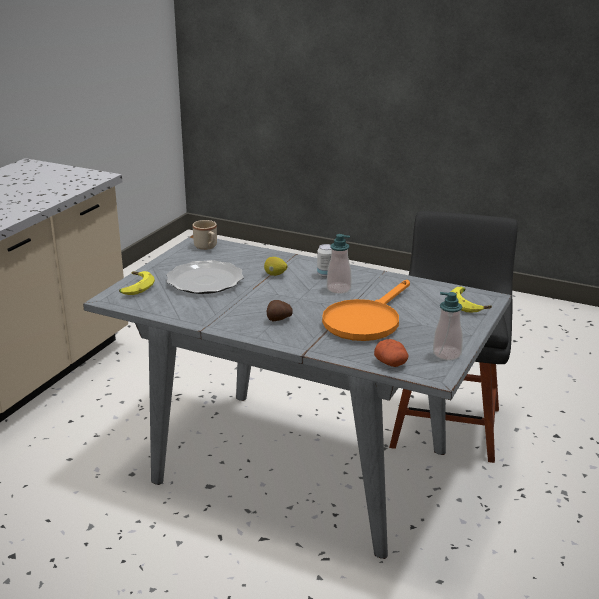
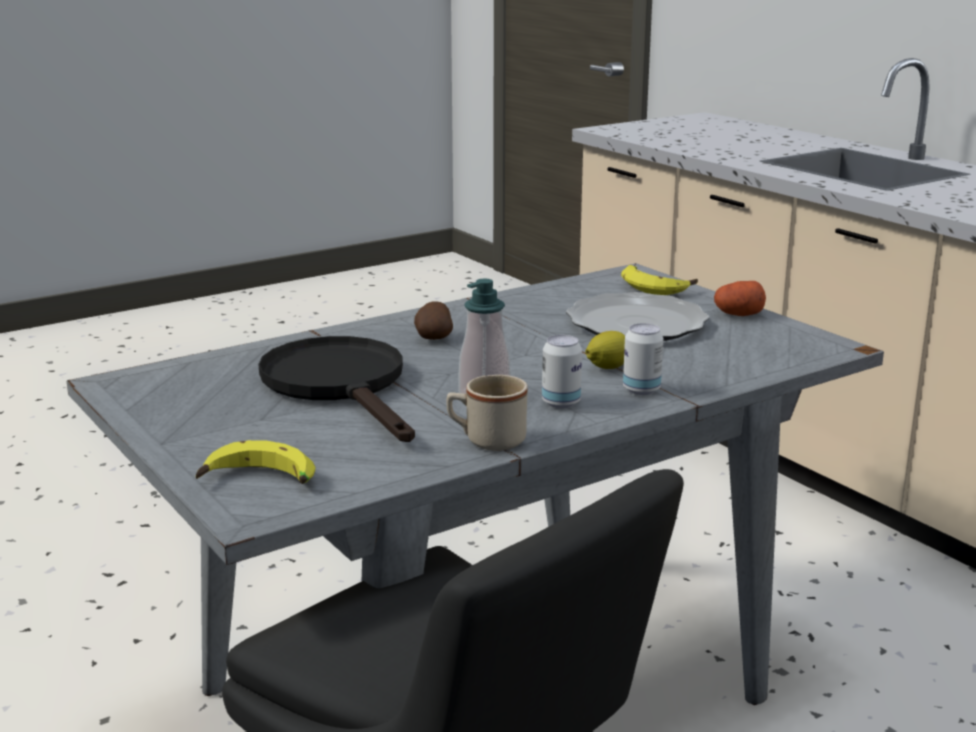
camera: 120 degrees right, 5 degrees down
(207, 247) = (796, 347): beige mug -> beige mug (486, 440)
(293, 264) = (641, 390): none -> can
(366, 320) = (341, 386): orange frying pan -> black frying pan
(392, 363) = (195, 367): potato -> potato (738, 314)
(446, 354) = (148, 406): soap dispenser -> none

